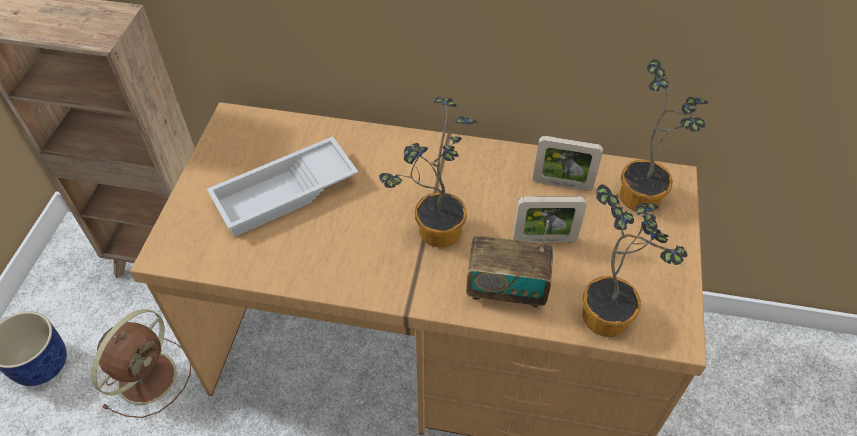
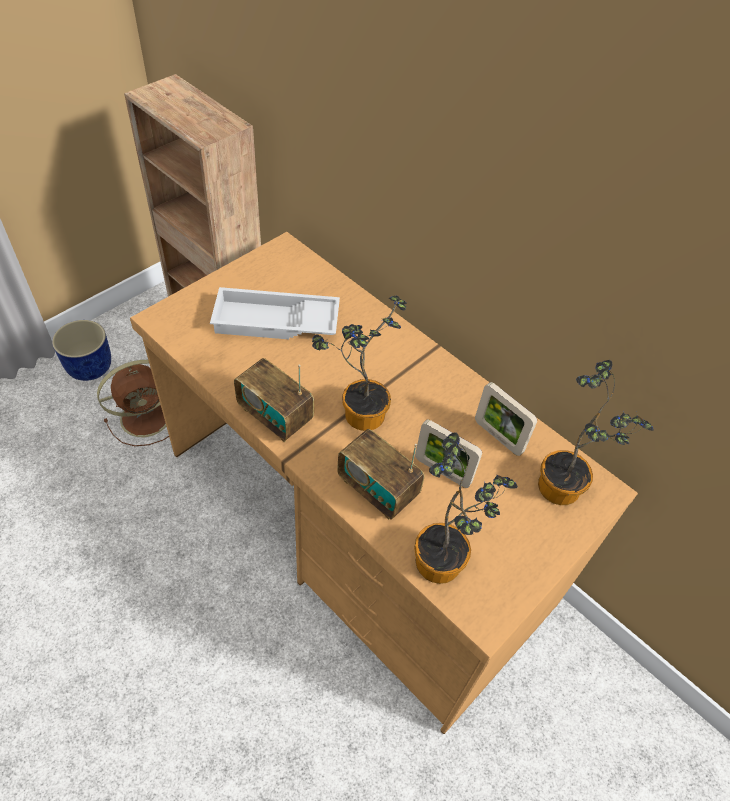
camera: 30 degrees right, 0 degrees up
(362, 279) = (275, 416): none -> radio

